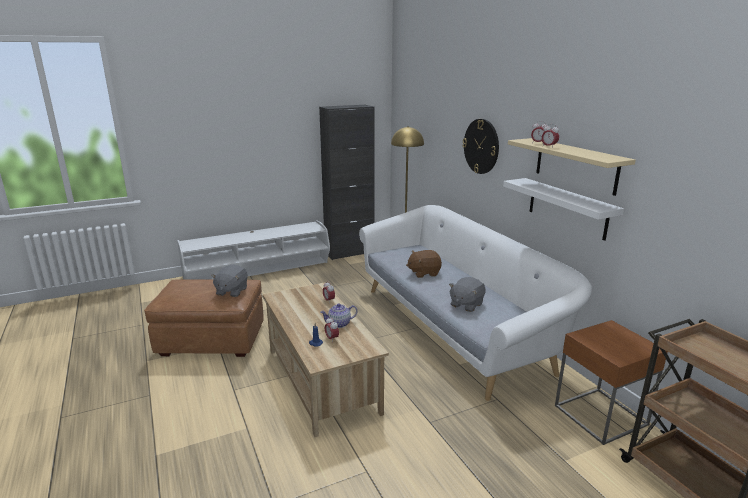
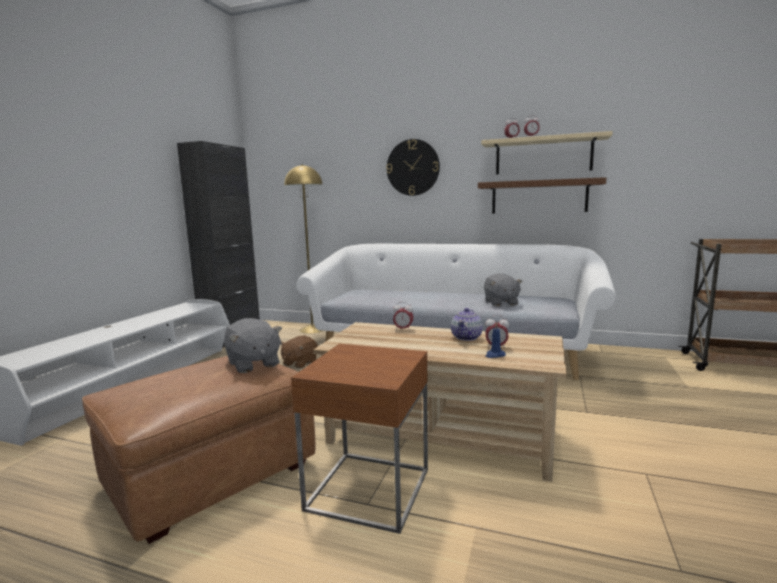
camera: 45 degrees left, 10 degrees down
(424, 273) = (415, 298): brown plush toy -> brown plush toy (299, 363)
(567, 208) = (539, 197): white shelf -> brown shelf
(600, 415) = (636, 356): brown side table -> brown side table (369, 489)

